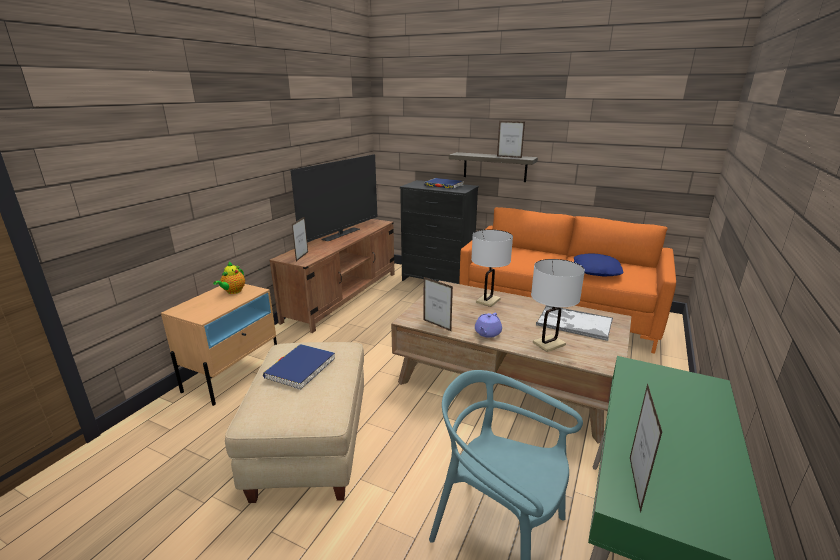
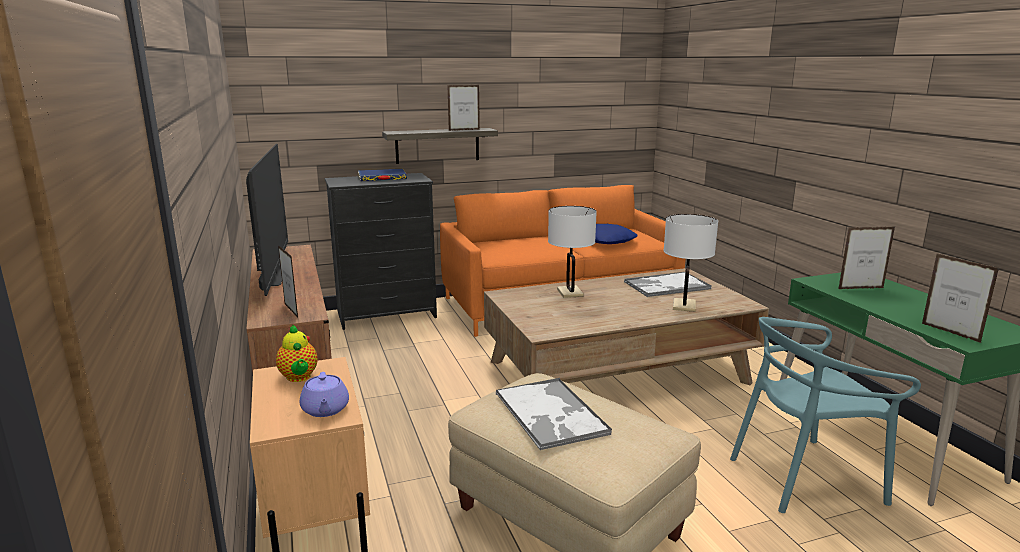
camera: 45 degrees left, 5 degrees down
(300, 368) = (551, 414): blue book -> tray
(437, 325) = (576, 327): picture frame -> picture frame (861, 288)
(487, 333) = (628, 316): purple teapot -> purple teapot (325, 410)

